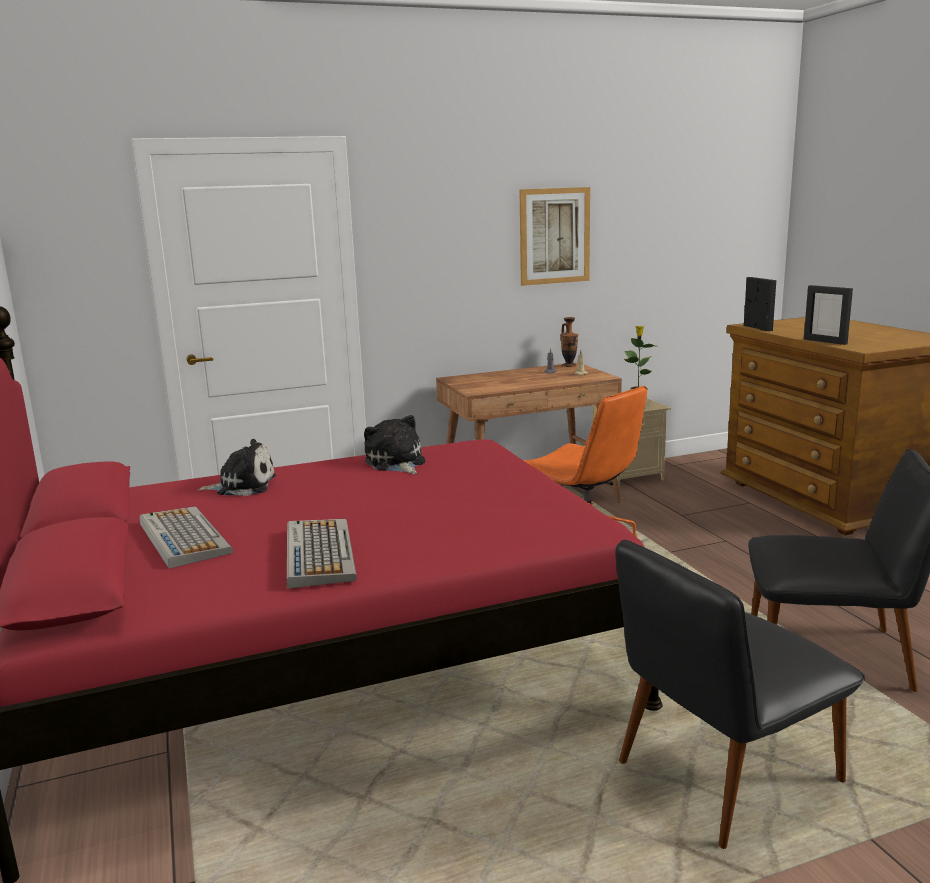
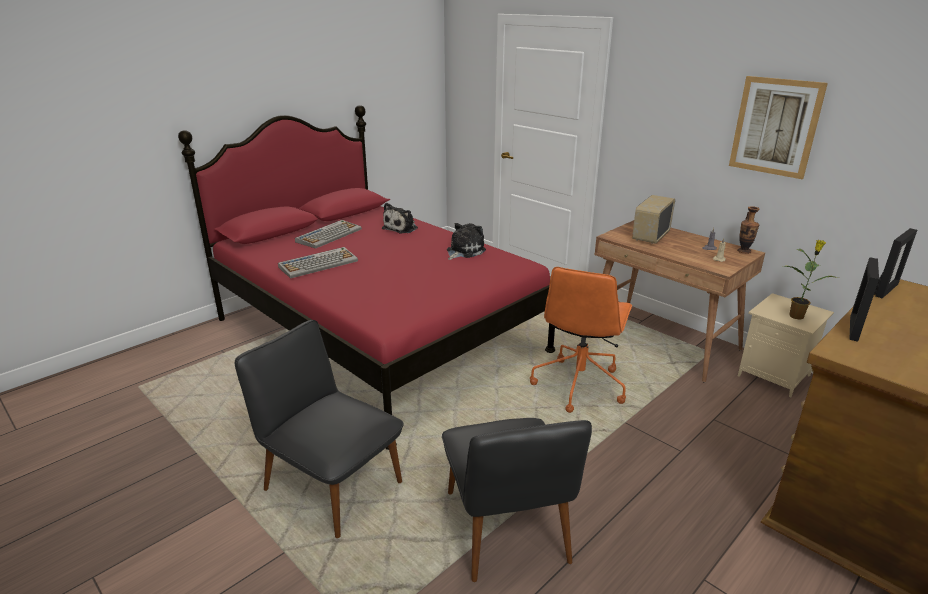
camera: 65 degrees right, 10 degrees up
(243, 486) = (402, 228): plush toy -> plush toy turned 60 degrees clockwise
(495, 381) = (650, 236): none -> radio

